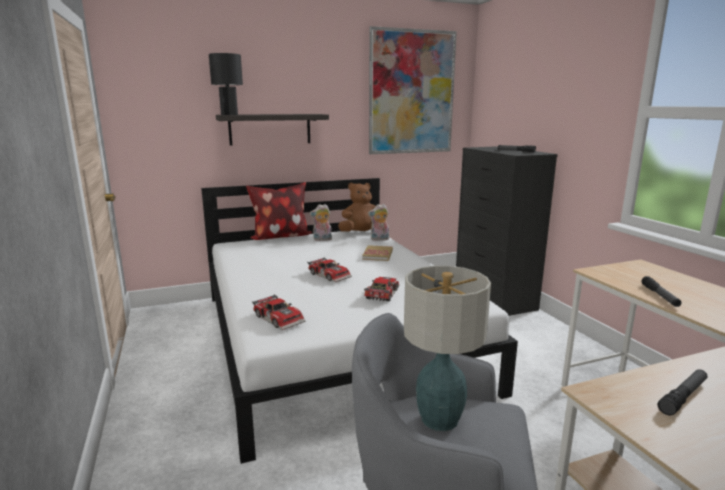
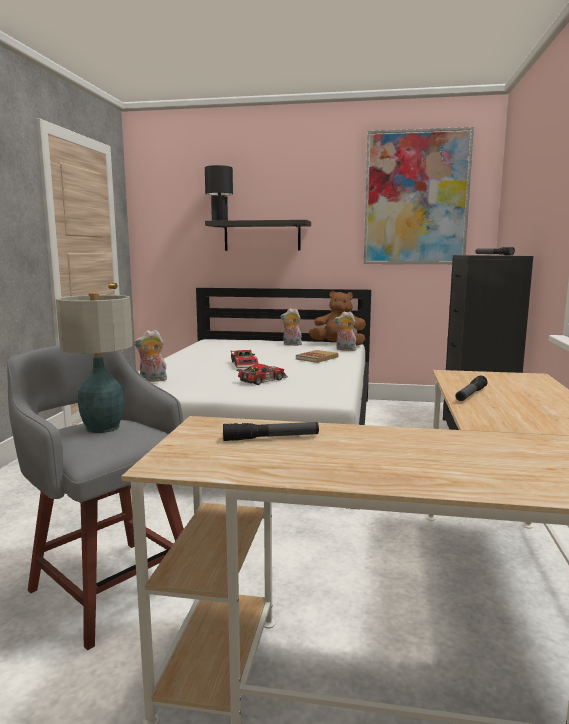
camera: 30 degrees right, 5 degrees down
(280, 237) = (260, 340): pillow -> none
(280, 318) = (152, 380): toy car -> plush toy

